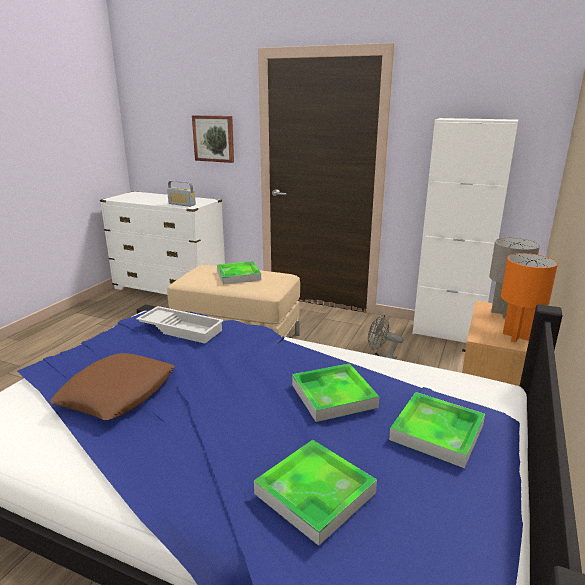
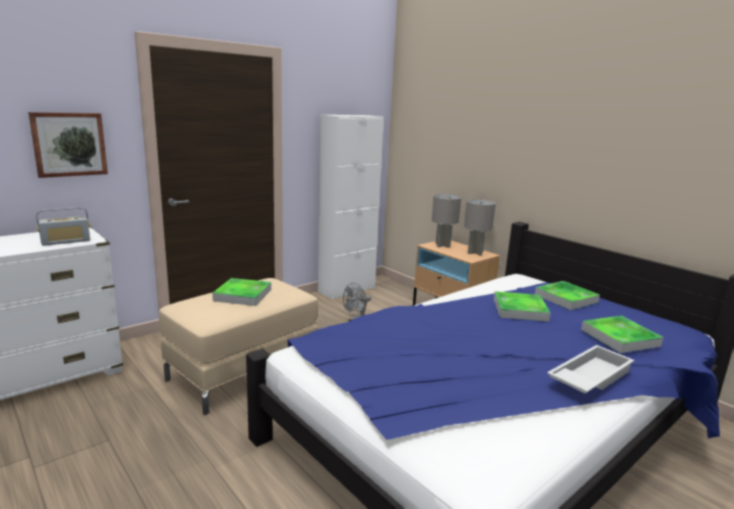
camera: 65 degrees left, 5 degrees down
(117, 393) = (474, 384): brown pillow -> none
(182, 329) = (367, 336): white tray -> white tray (588, 377)
(517, 337) = (475, 253): orange table lamp -> grey table lamp

